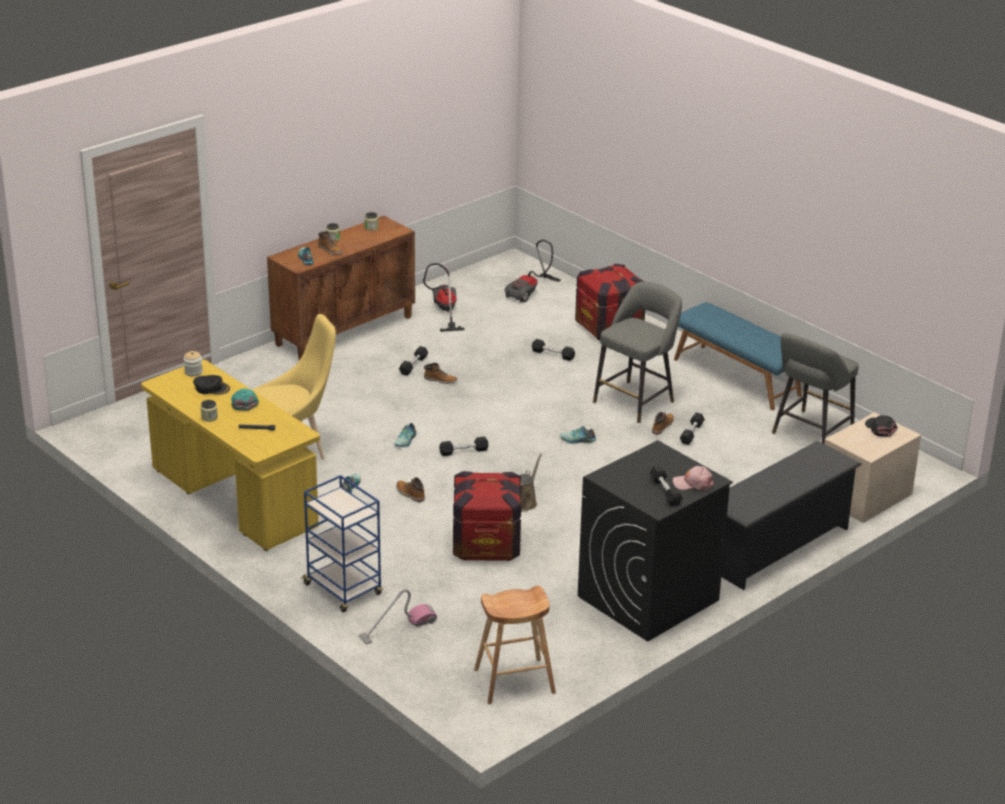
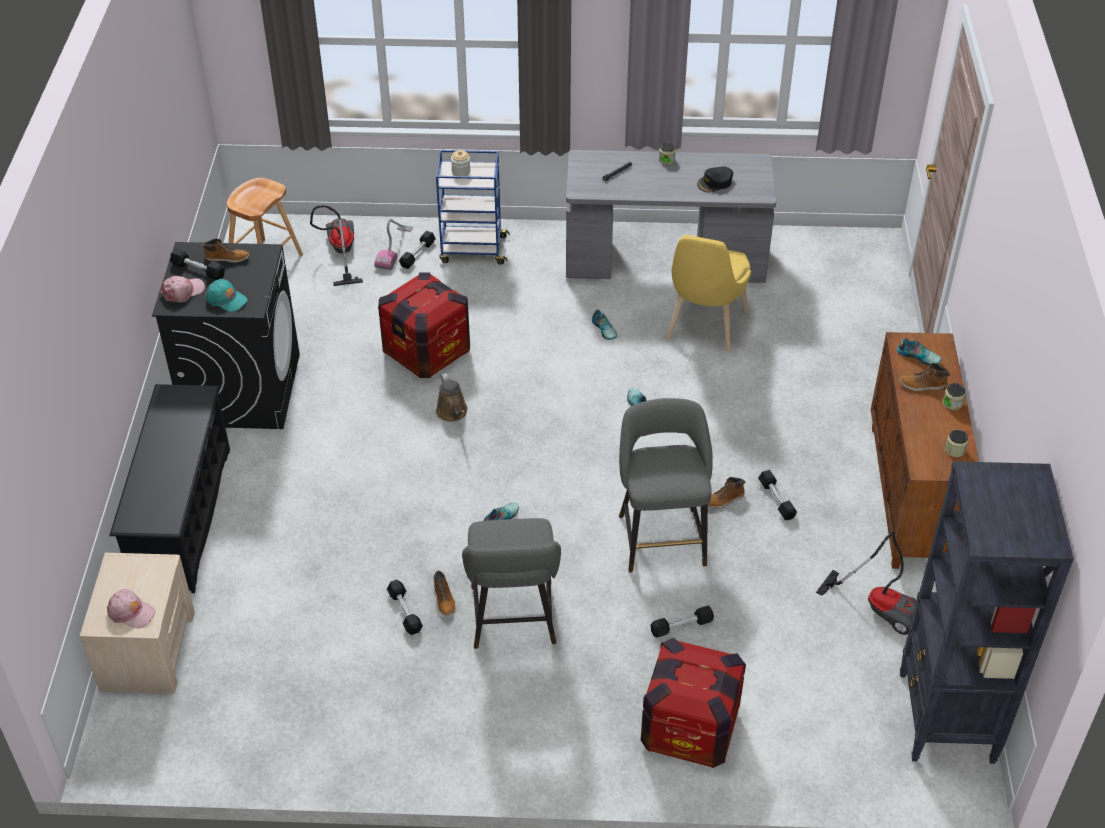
camera: 135 degrees right, 15 degrees up
(193, 372) = (756, 186): jar -> jar (461, 172)
(233, 499) = (665, 261): yellow desk -> grey desk
(244, 402) = (669, 187): turquoise cap -> turquoise cap (226, 299)
(410, 494) = (551, 355): boot -> boot (227, 258)
(463, 451) = (575, 429): black dumbbell -> black dumbbell (417, 254)
(488, 274) = (946, 718): none -> black bookcase
(530, 292) = (854, 723): vacuum cleaner -> vacuum cleaner (340, 253)
(737, 377) = (454, 752): blue bench -> none
(810, 434) = (283, 709): grey stool -> grey stool (661, 536)
(880, 429) = (131, 612): black cap -> pink cap

